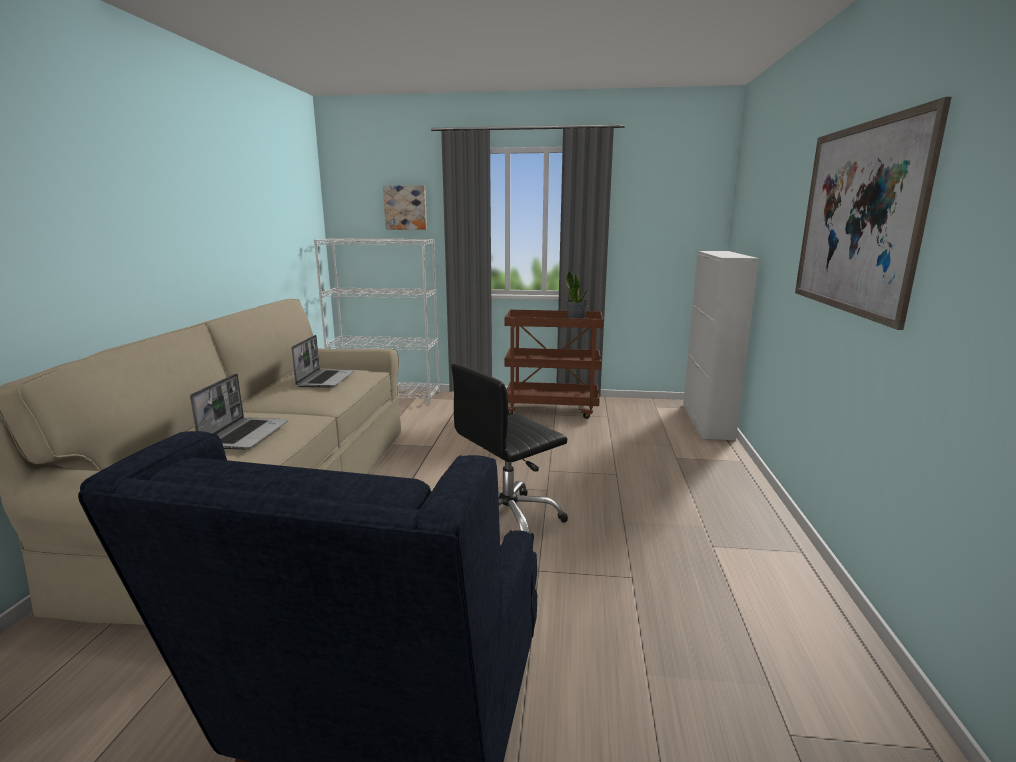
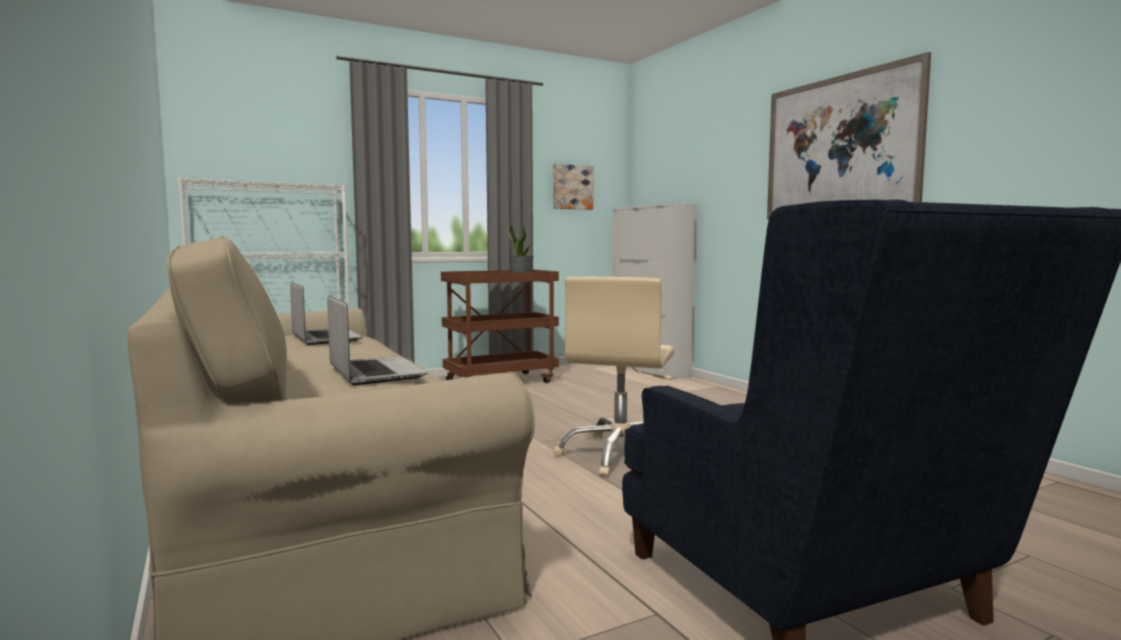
camera: 35 degrees left, 10 degrees down
(406, 207) = (294, 149): picture -> picture (572, 187)
(508, 521) = (620, 456): black office chair -> beige office chair

